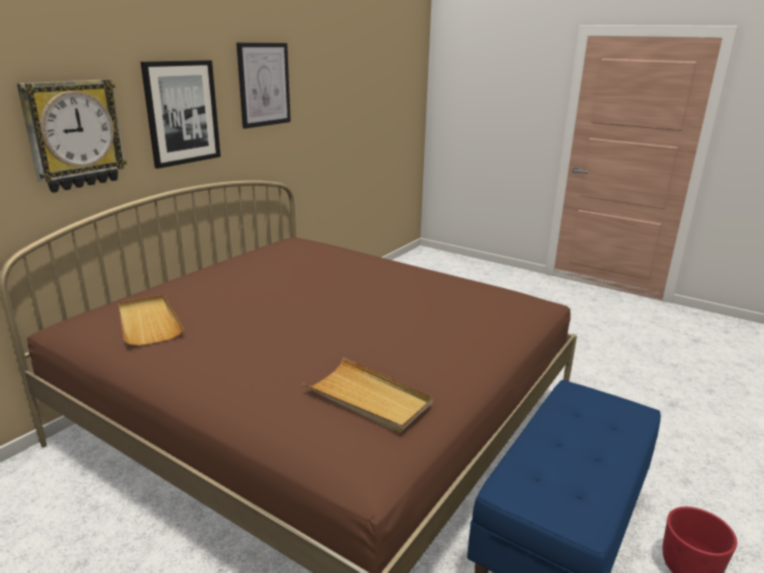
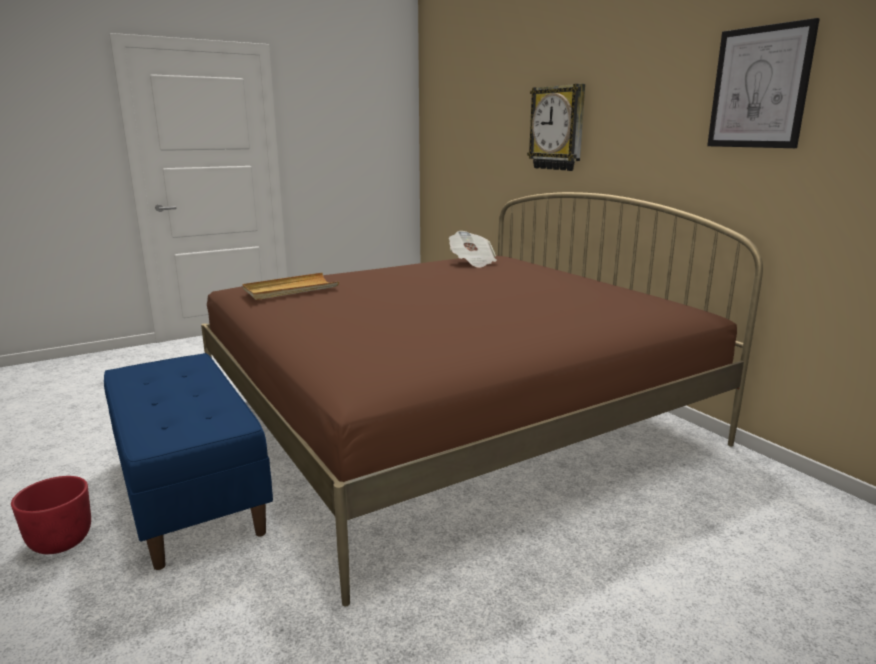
camera: 115 degrees right, 5 degrees down
(148, 322) = (472, 262): beige tray -> newspaper
(182, 113) = (640, 118): picture -> none

